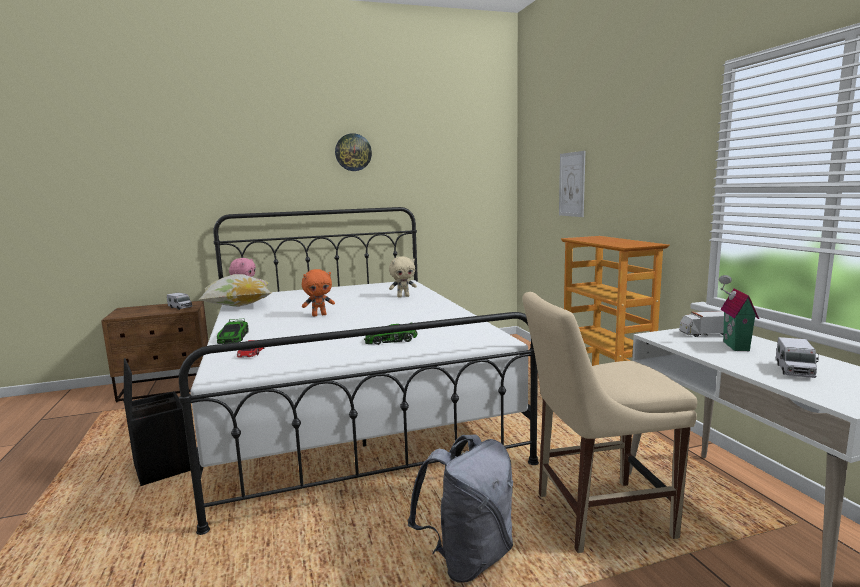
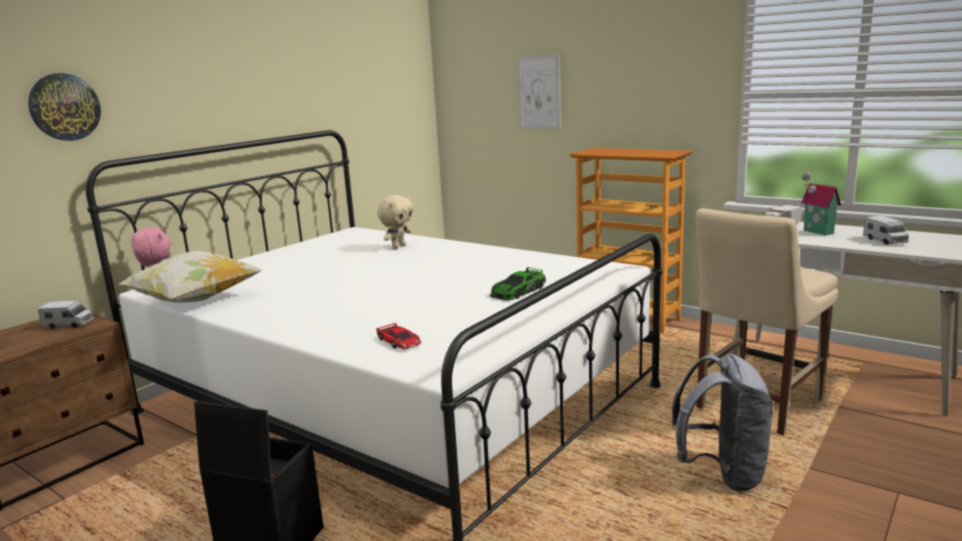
camera: 35 degrees left, 5 degrees up
(233, 337) = (317, 334): toy car -> none
(319, 315) = (354, 286): orange plush toy -> none
(353, 152) = (261, 55): wall clock -> wall clock (64, 107)

